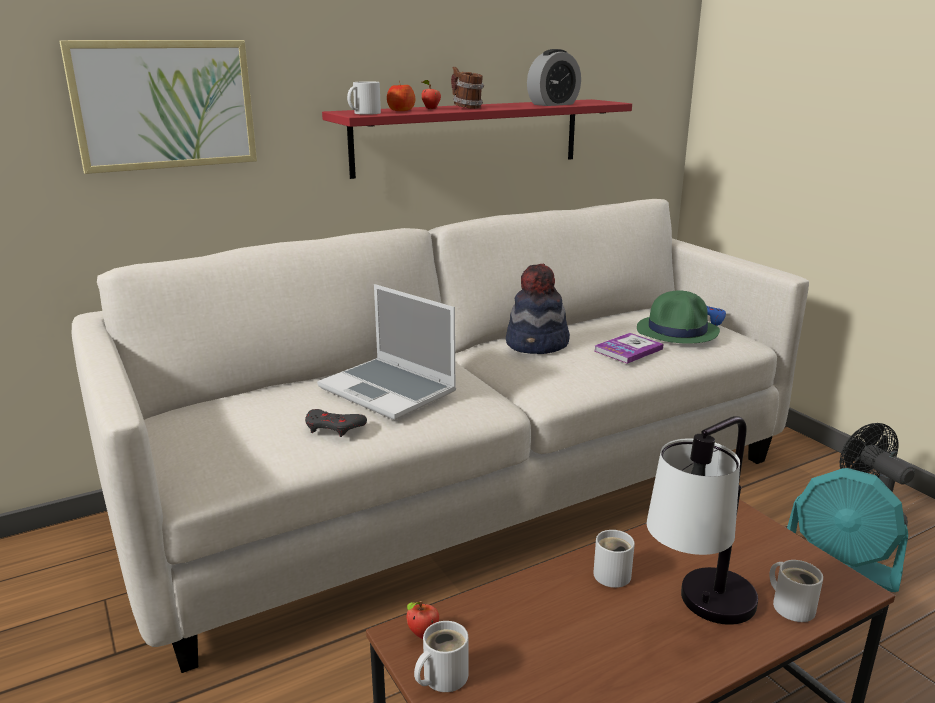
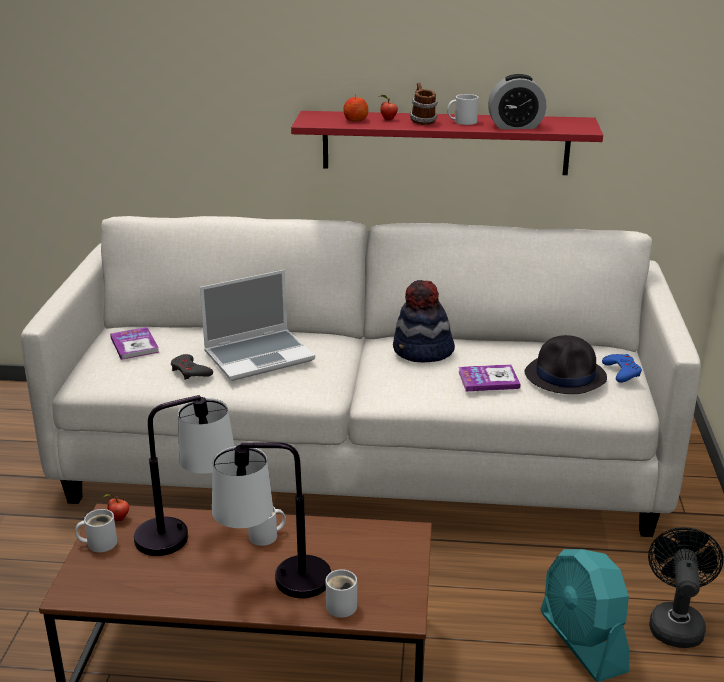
camera: 35 degrees right, 5 degrees up
(164, 105) = (175, 97): picture -> none
(221, 422) = (134, 345): none -> book
(364, 113) = (317, 121): white mug -> white mug (463, 122)
(389, 390) = (260, 356): laptop -> laptop turned 105 degrees counterclockwise
(528, 611) = (187, 533): none -> table lamp
(678, 331) = (566, 376): green hat -> black hat

